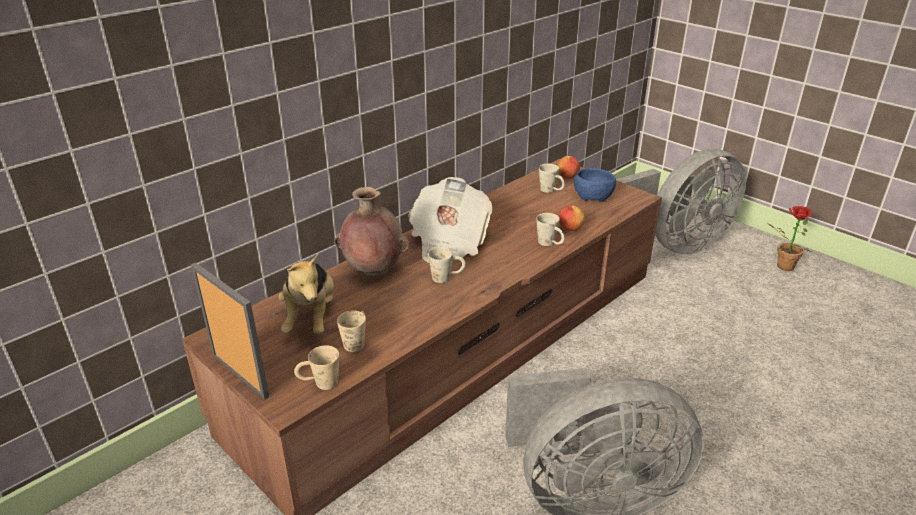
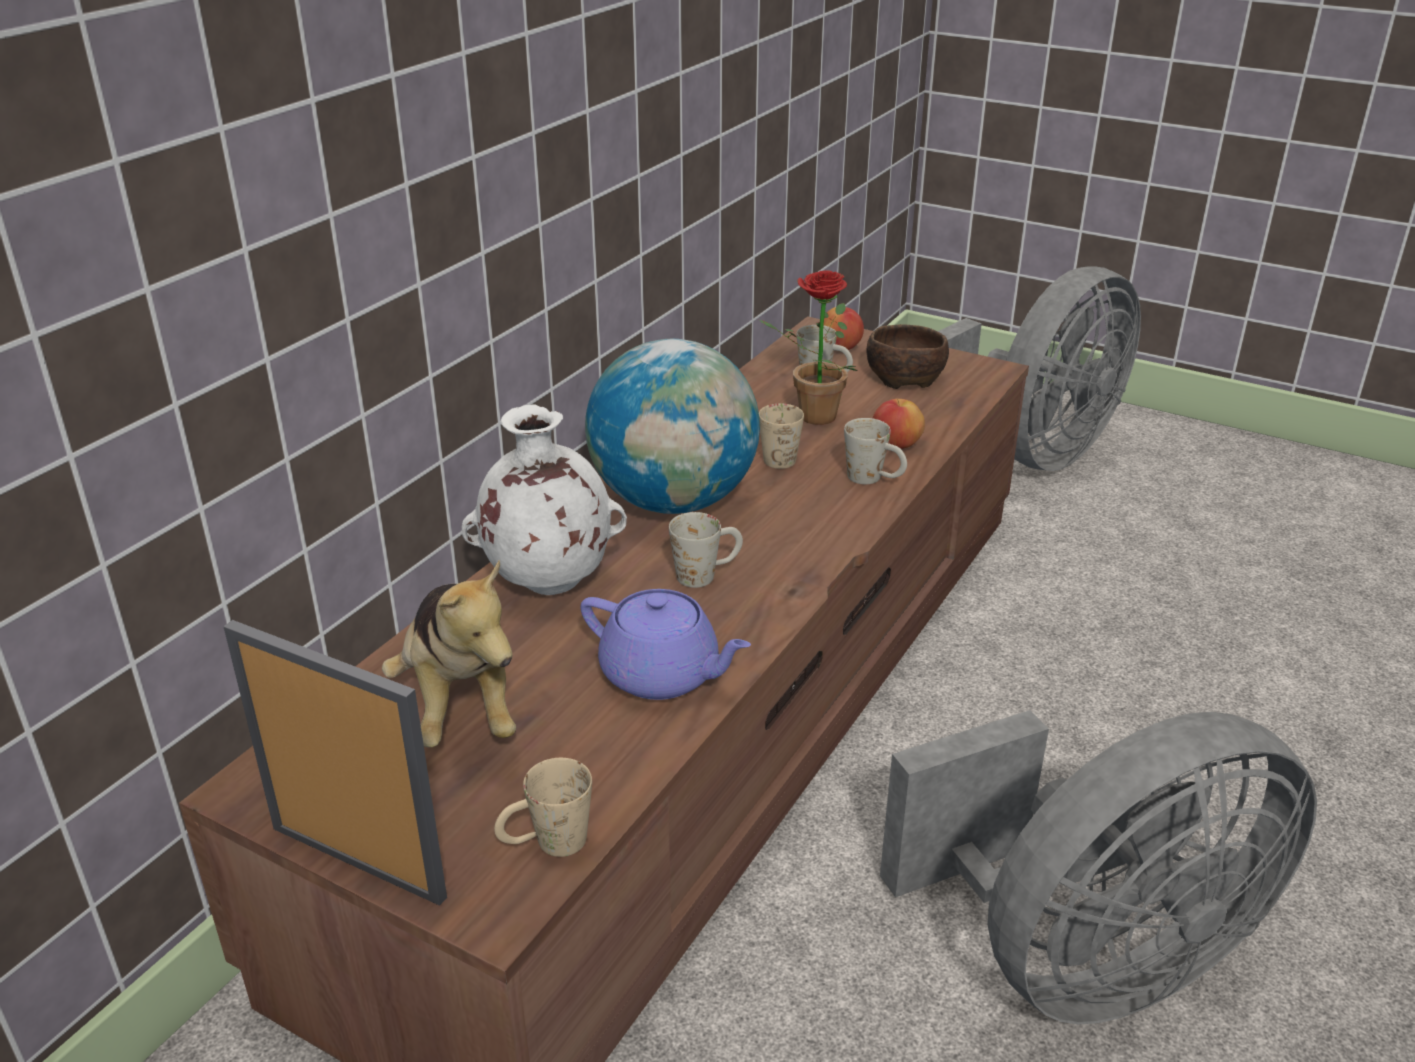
camera: 15 degrees left, 0 degrees up
(356, 341) = (583, 737): beige mug -> beige mug (779, 455)
(373, 270) = (548, 583): brown vase -> white vase
(404, 319) = (662, 675): none -> purple teapot
(448, 241) = (674, 501): newspaper -> globe
(592, 195) = (903, 376): blue bowl -> brown bowl
(781, 266) = (1220, 469): potted plant -> potted plant (809, 417)

